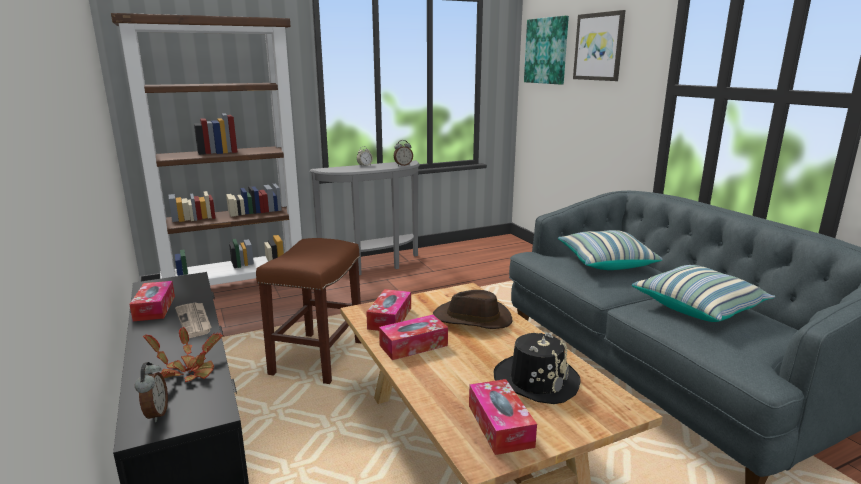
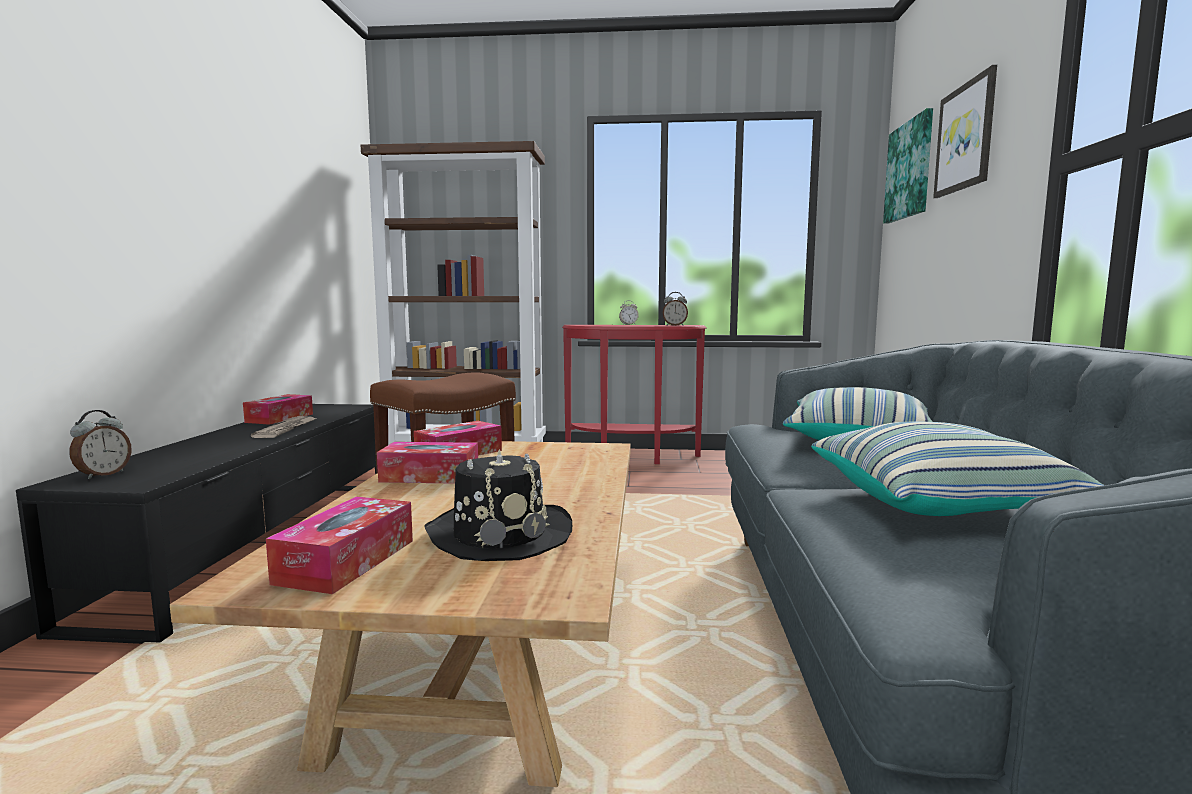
camera: 30 degrees right, 10 degrees down
(188, 370) = (198, 455): potted plant -> none
(374, 266) = (632, 458): grey console table -> red console table
(472, 319) = (553, 469): brown hat -> none

